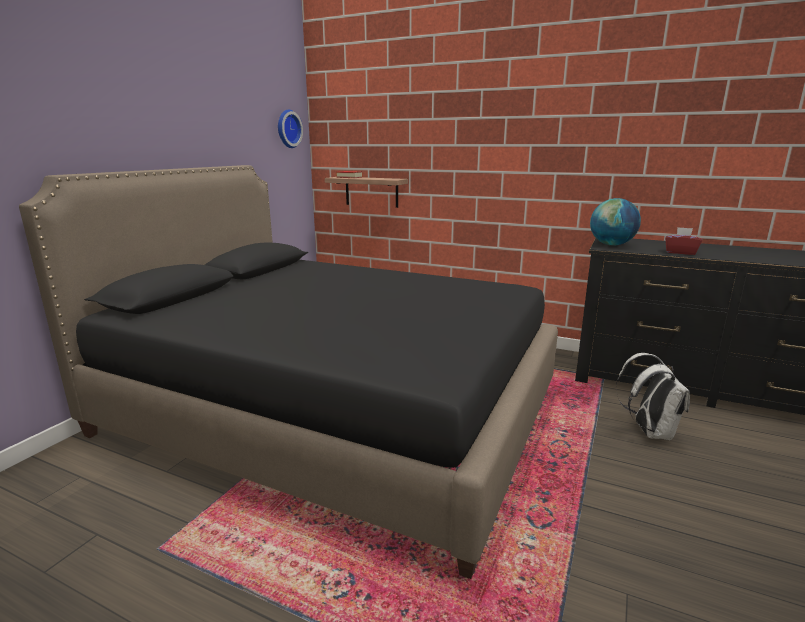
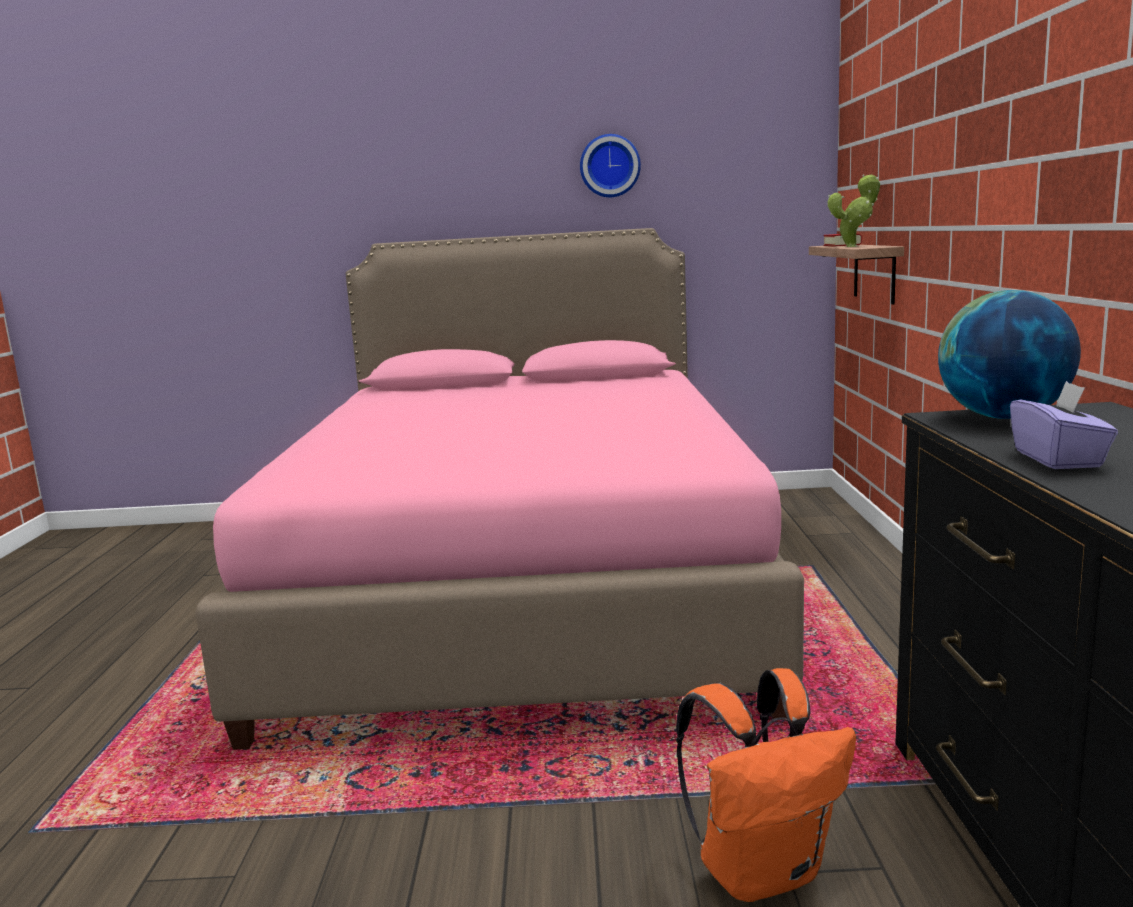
camera: 65 degrees right, 5 degrees down
(287, 129) = (773, 166): wall clock -> wall clock (609, 166)
(332, 413) = (524, 587): black bed -> pink bed
(375, 178) = (854, 246): none -> potted plant
(649, 431) = (762, 871): white backpack -> orange backpack
(680, 252) = (1058, 459): red tissue box -> purple tissue box

